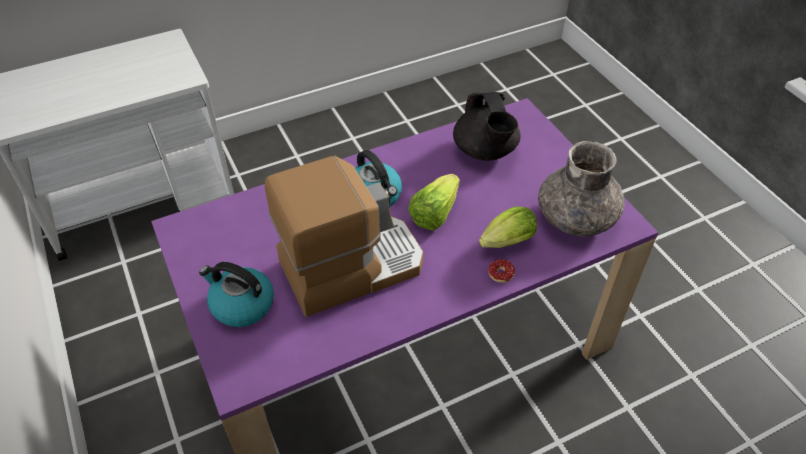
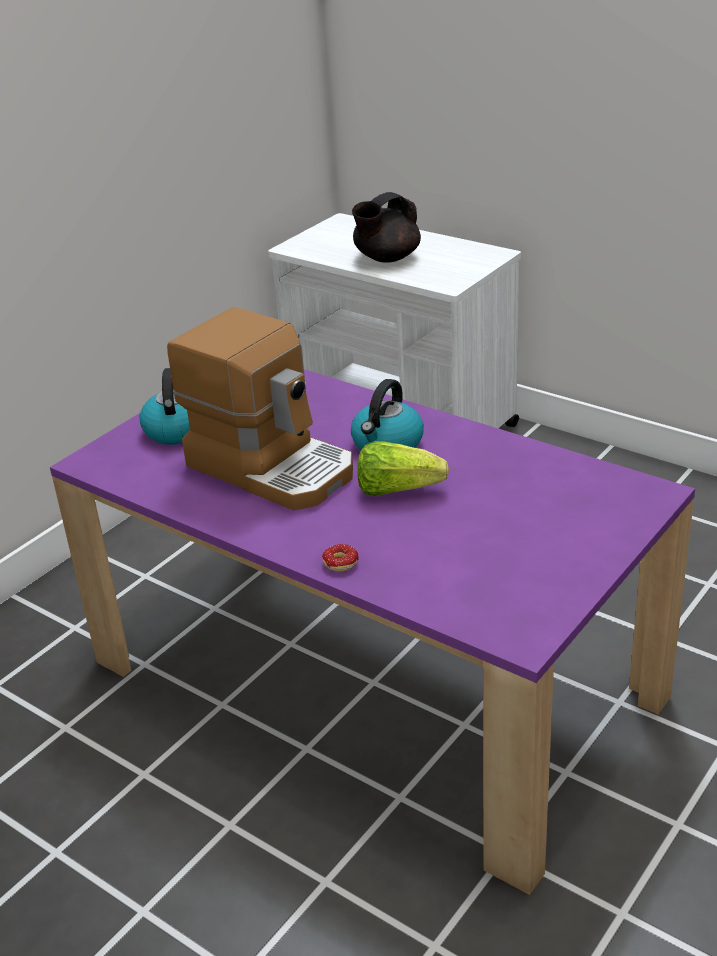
camera: 65 degrees right, 15 degrees down
(485, 151) = (544, 489): black teapot -> black teapot (386, 258)
(504, 243) = (394, 551): lettuce -> none
(576, 218) = (492, 593): grey vase -> none

